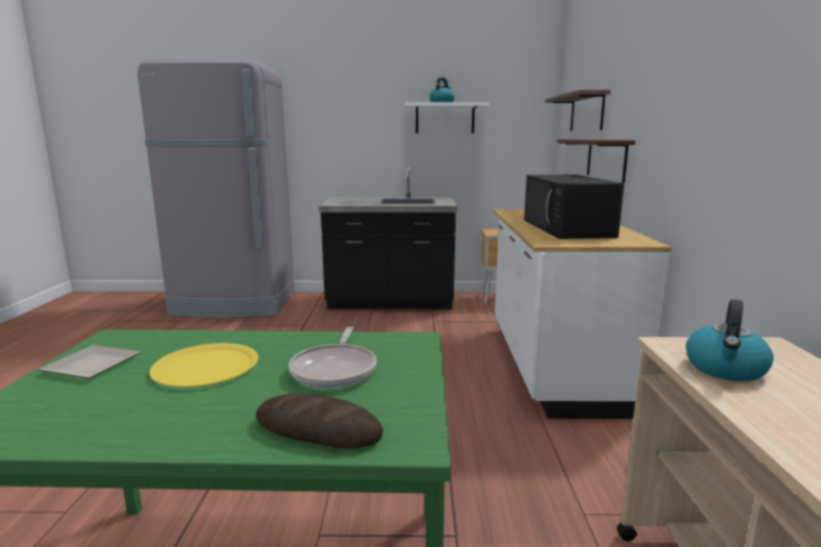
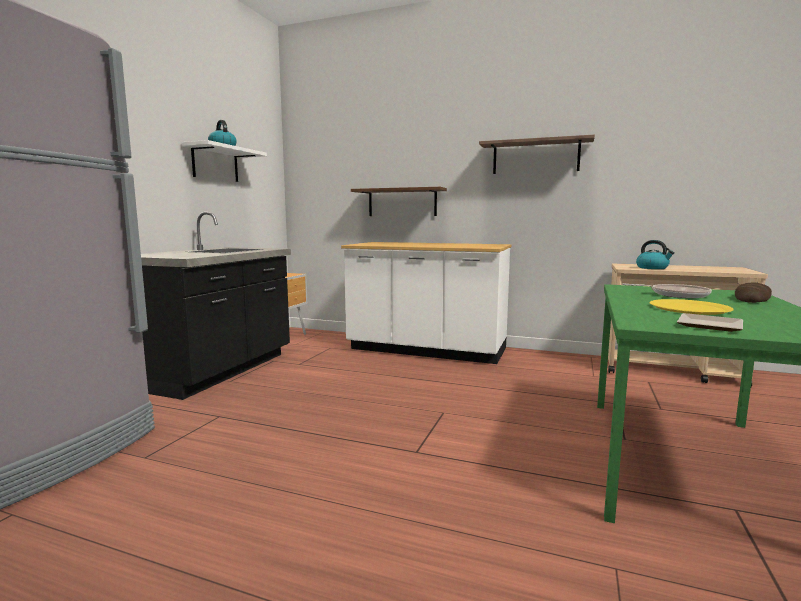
camera: 70 degrees left, 5 degrees down
(568, 228) = (446, 245): black microwave -> none
(586, 112) = (355, 170): shelf -> shelf (535, 157)

